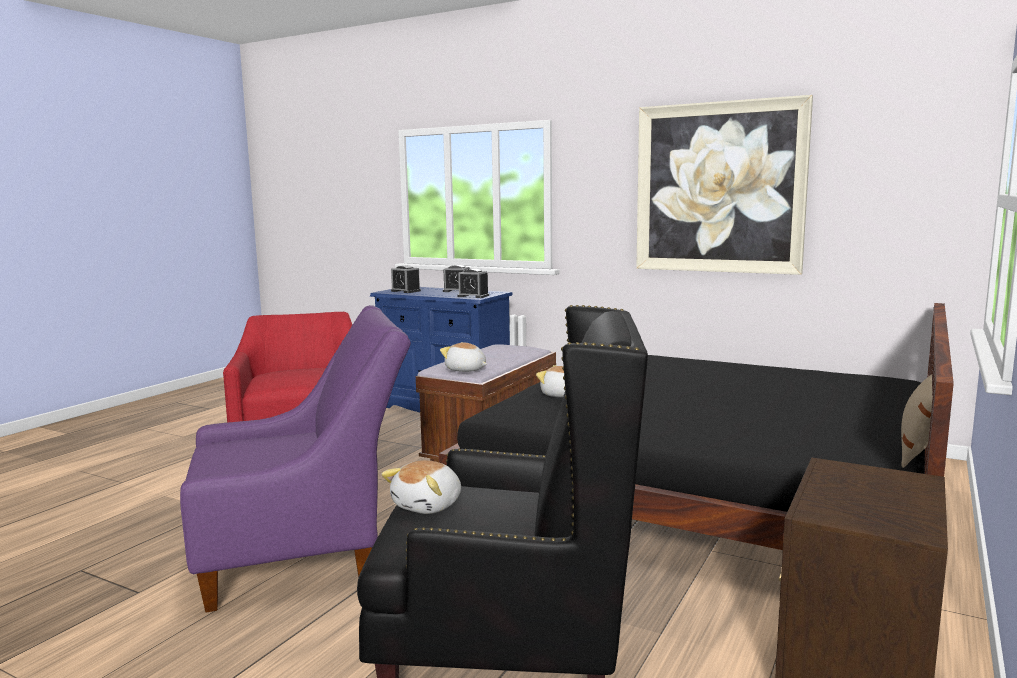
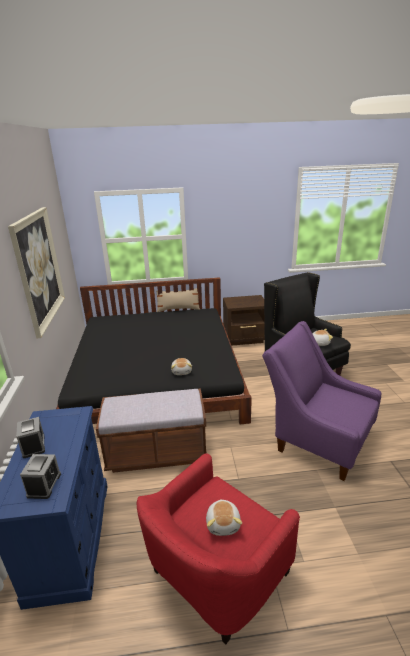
camera: 125 degrees left, 15 degrees up
(465, 370) = (188, 398): plush toy -> plush toy (223, 523)
(473, 296) = (71, 418): alarm clock -> none

